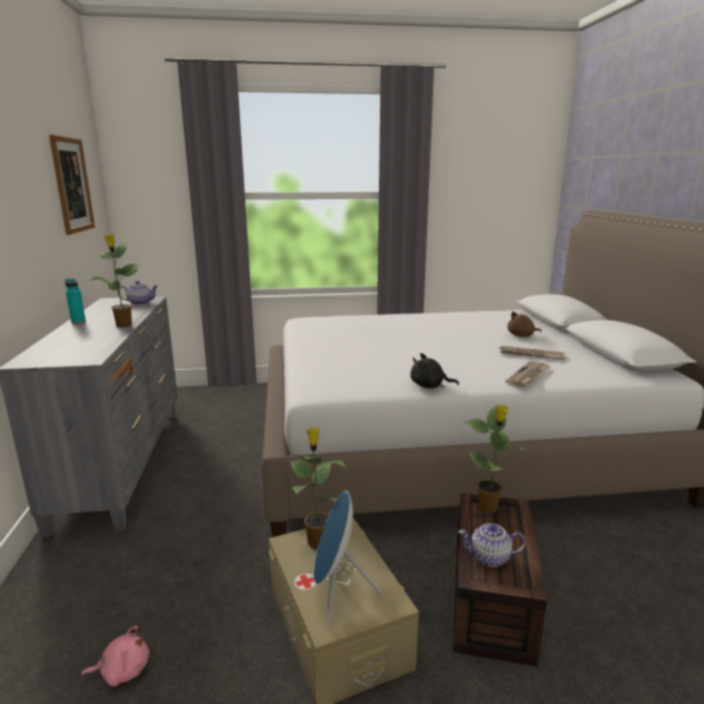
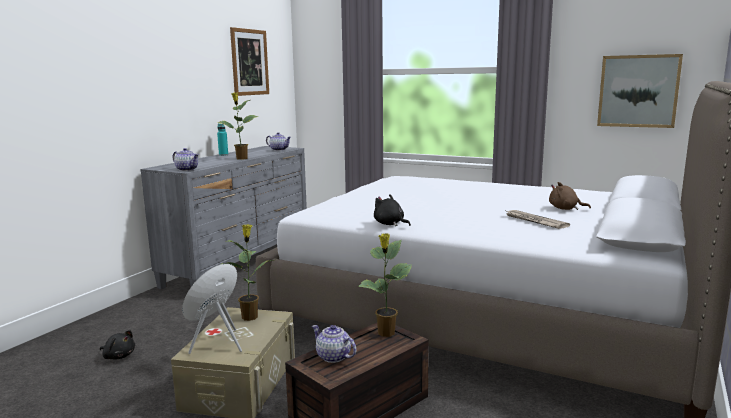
camera: 35 degrees right, 5 degrees down
(87, 358) = (187, 169): none -> teapot
(123, 670) = (118, 356): pink plush toy -> black plush toy
(499, 216) = (638, 91): none -> picture
(528, 376) = (490, 232): newspaper -> none

